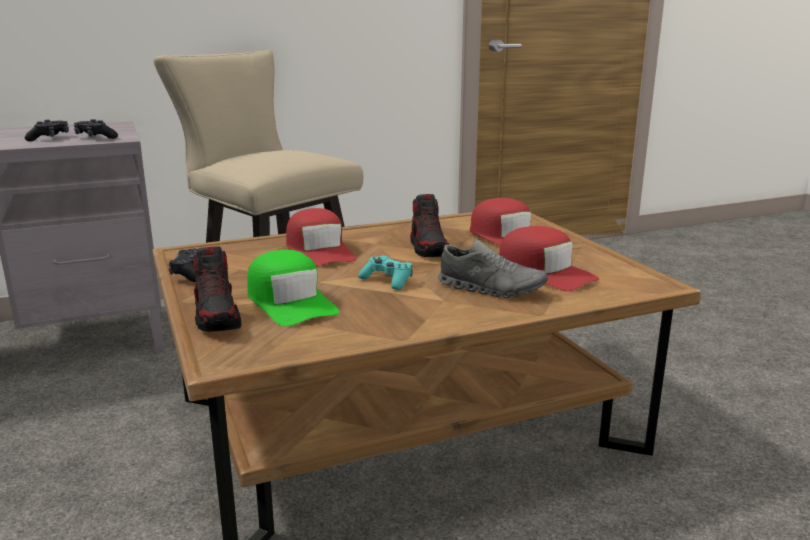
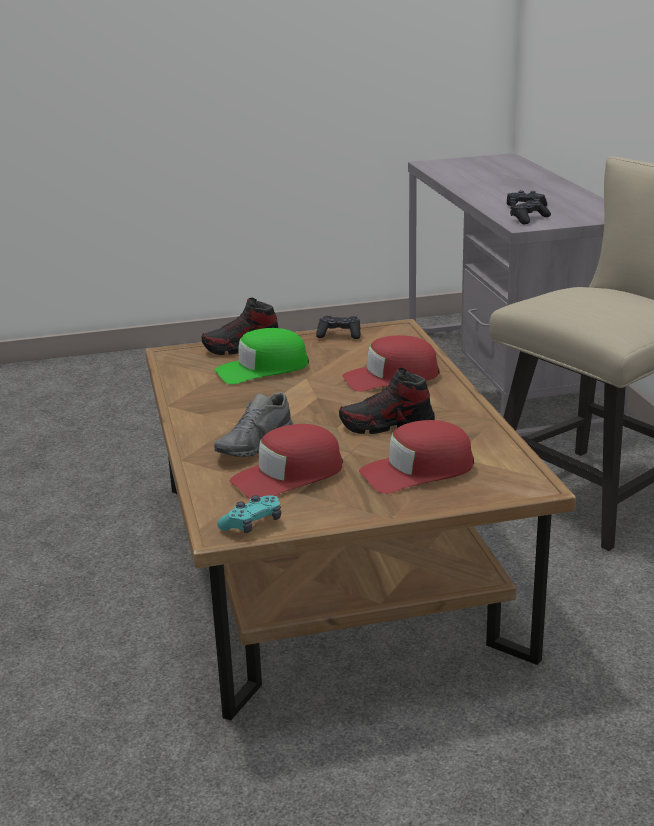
camera: 100 degrees right, 5 degrees up
(387, 280) = (296, 403): turquoise game controller -> turquoise game controller (252, 524)

